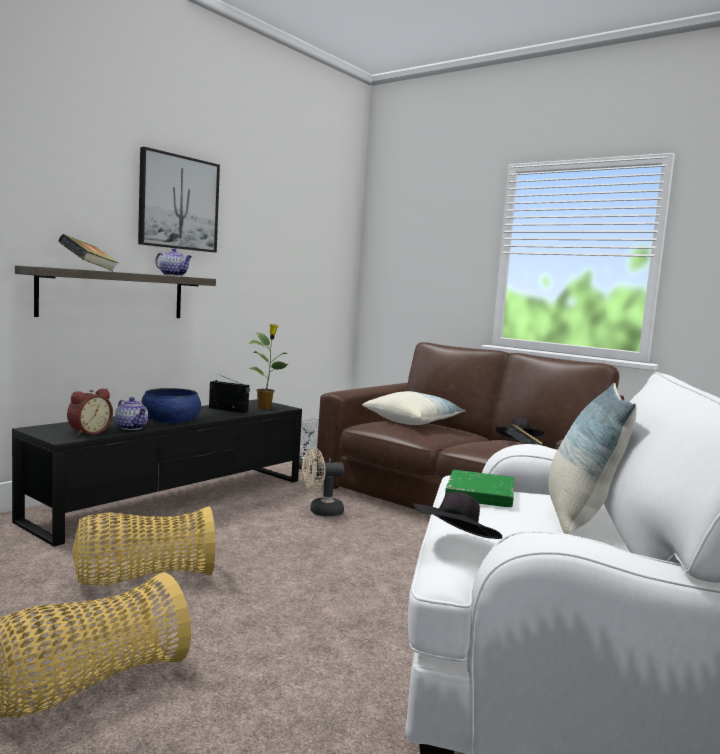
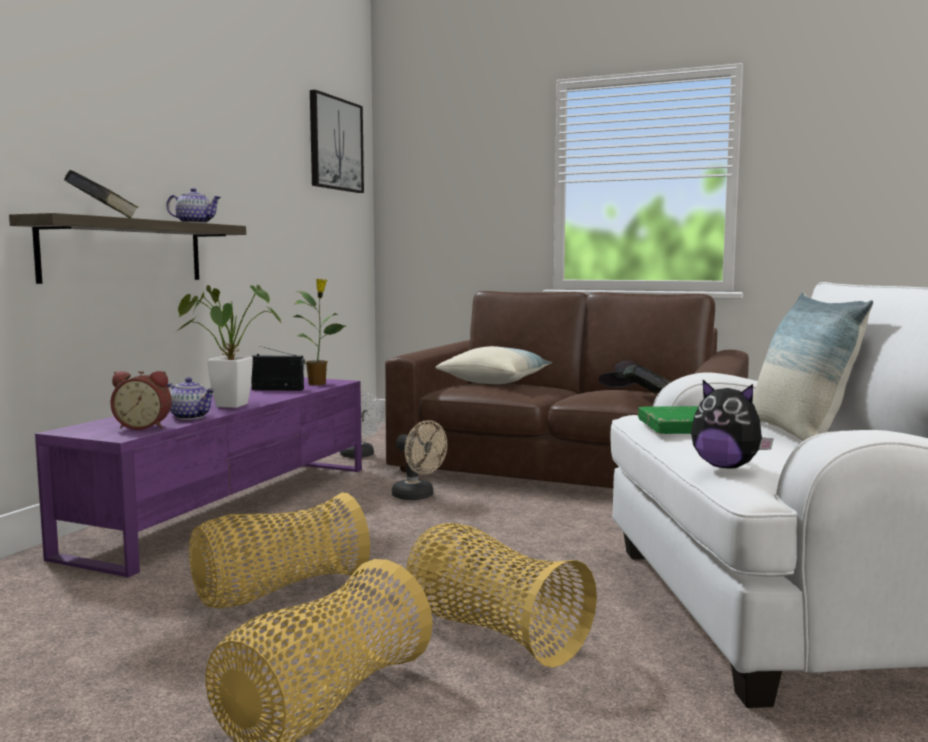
camera: 15 degrees left, 0 degrees up
(88, 432) = (144, 427): alarm clock -> alarm clock turned 75 degrees clockwise
(170, 420) = (225, 405): blue bowl -> potted plant
(176, 499) = (233, 506): black tv stand -> purple tv stand
(178, 202) = (187, 130): picture -> picture (335, 144)
(270, 649) = (492, 632): none -> basket
(320, 512) = (418, 496): beige fan -> beige fan turned 105 degrees counterclockwise
(455, 545) = (726, 467): black hat -> plush toy

